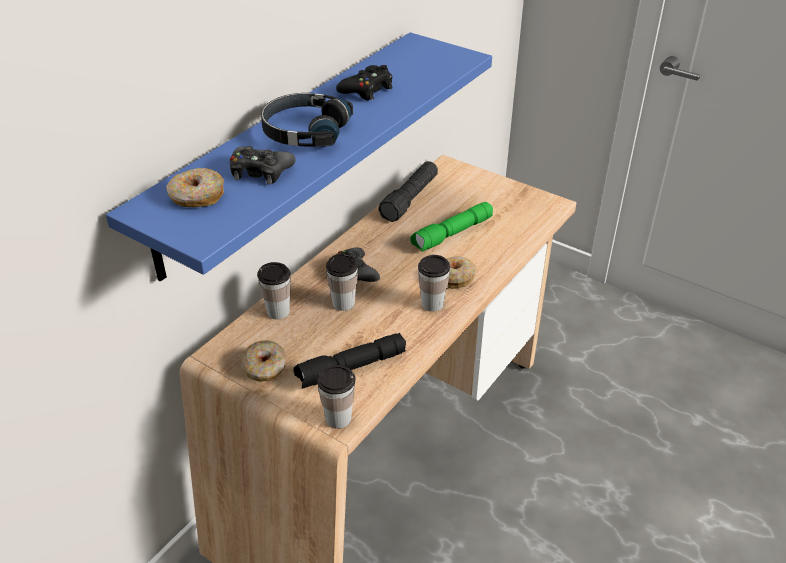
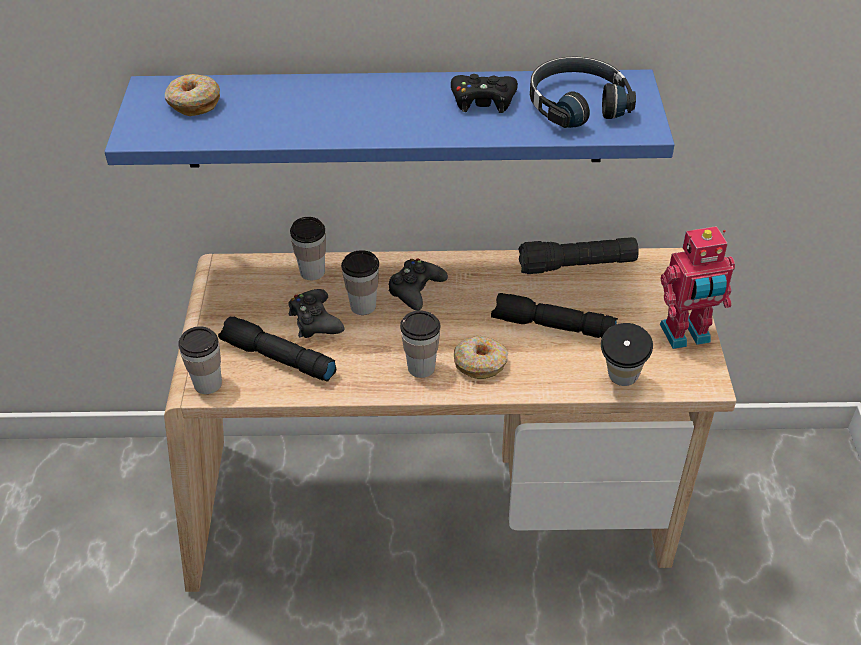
camera: 55 degrees right, 5 degrees up
(260, 172) = (264, 114): black game controller -> black game controller (315, 321)
(265, 367) = (234, 304): donut -> none
(305, 131) = (359, 103): black headphones -> black headphones (576, 104)
(452, 234) = (551, 327): green flashlight -> black flashlight
(511, 192) = (686, 336): none -> toy robot
(525, 232) = (620, 382): none -> cup

